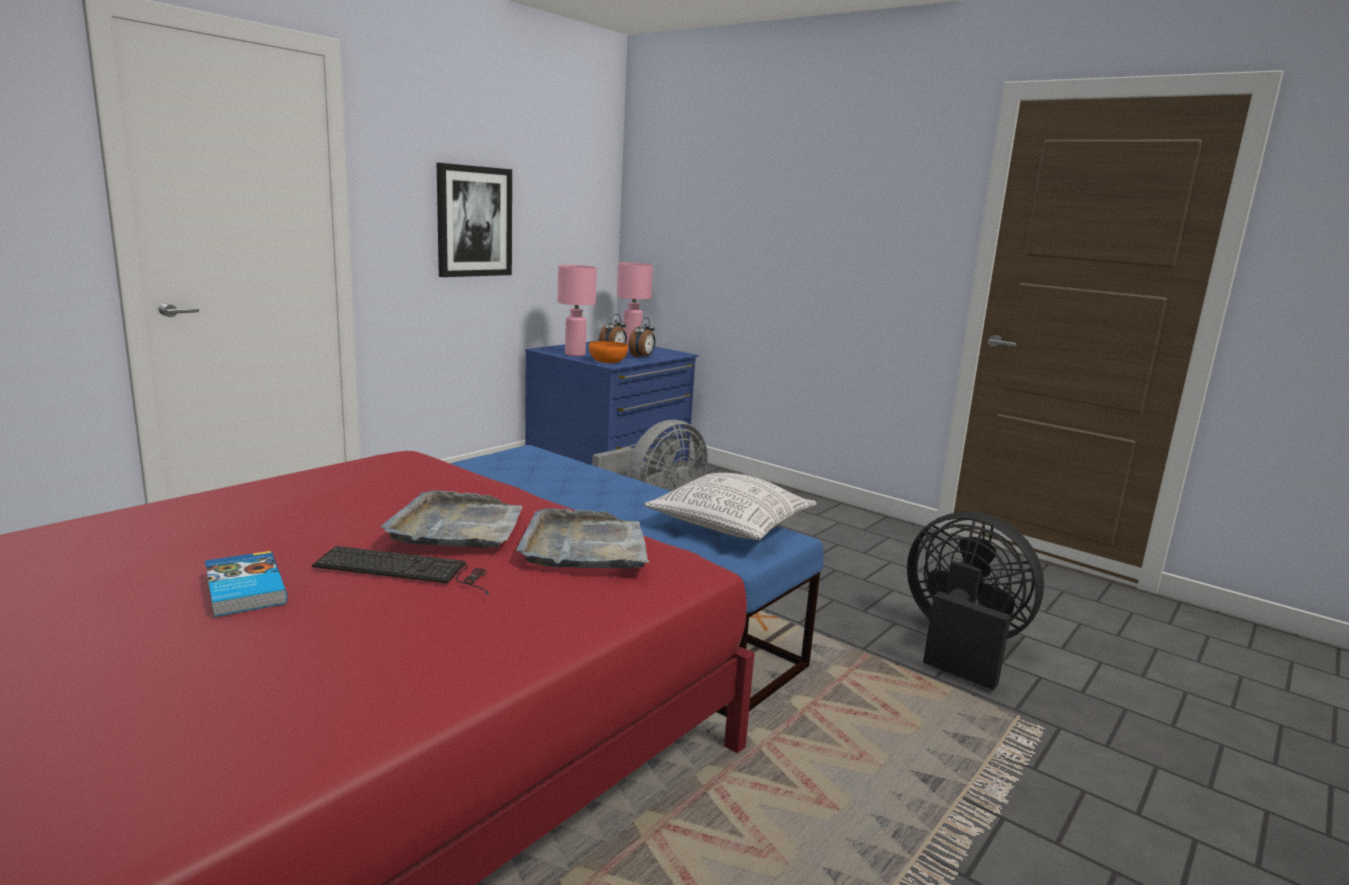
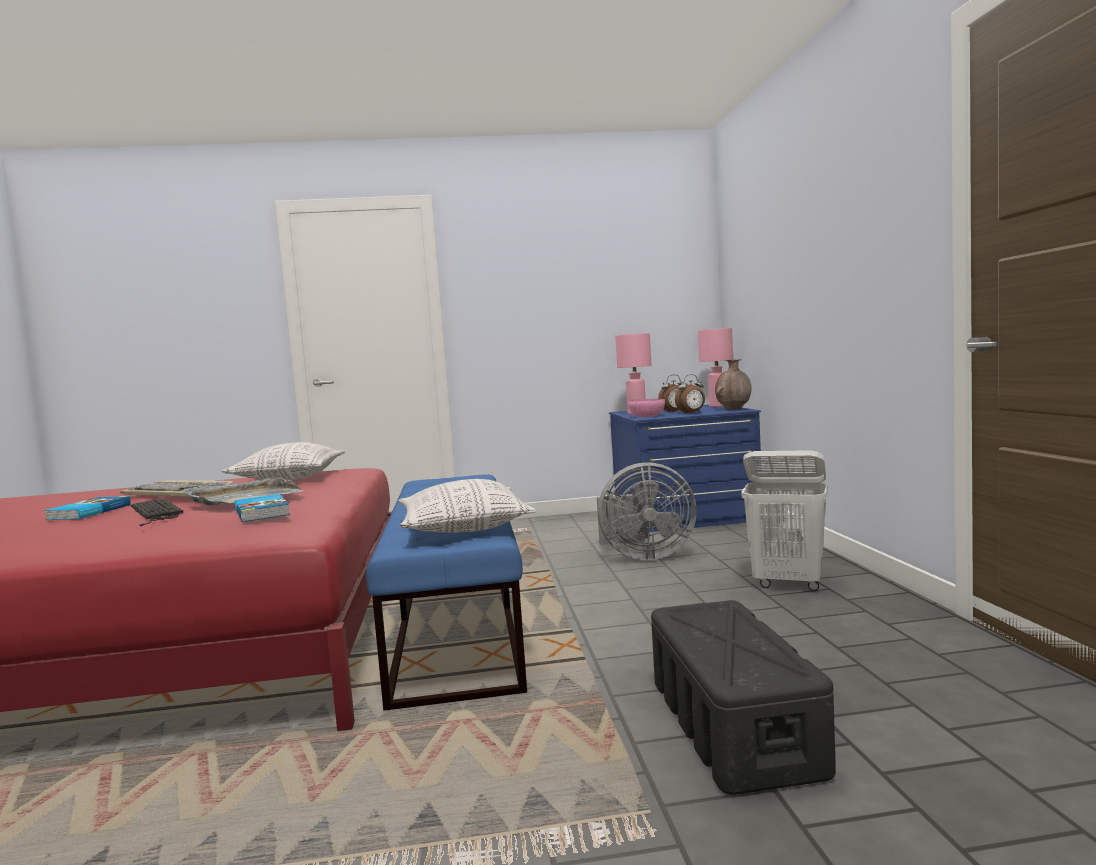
camera: 45 degrees right, 10 degrees down
(277, 530) = (180, 493): none -> keyboard
(358, 481) = (289, 478): none -> pillow
(474, 221) = (552, 308): picture -> none
(585, 546) = (263, 512): grey tray -> book
(607, 362) = (646, 416): orange bowl -> pink bowl
(669, 352) = (734, 409): none -> brown vase
(808, 522) = (788, 583): none -> white laundry basket
(960, 645) = (732, 725): black fan -> black storage box

